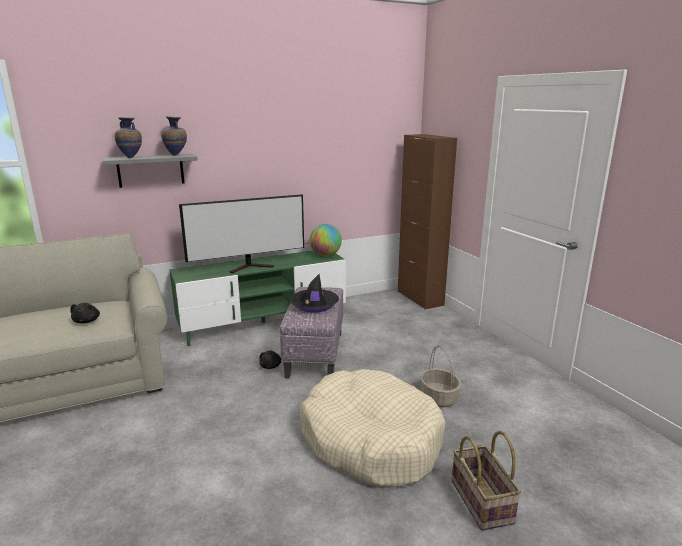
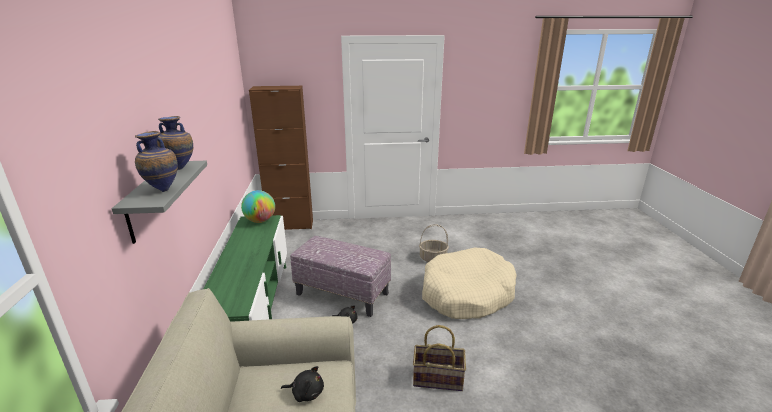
camera: 70 degrees left, 5 degrees up
(251, 267) = (249, 262): television -> none
(314, 305) = (347, 251): black hat -> none
(482, 501) = (525, 272): basket -> basket (438, 378)

